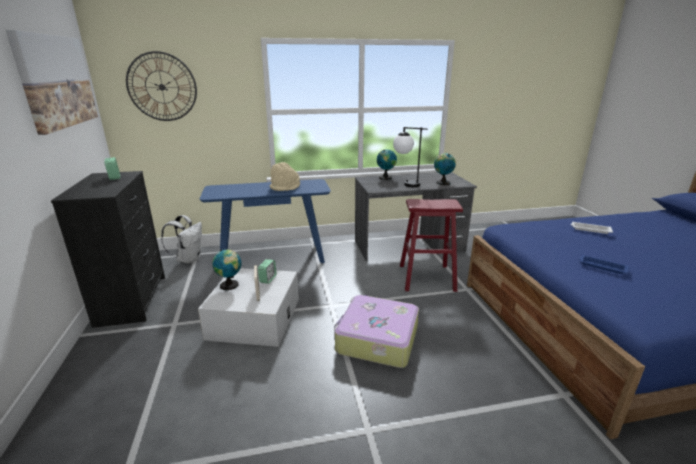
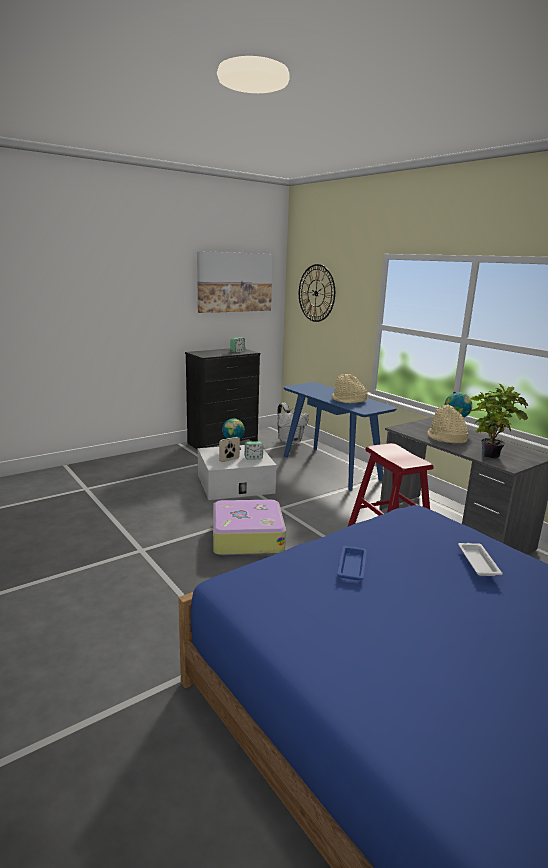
camera: 65 degrees right, 5 degrees down
(405, 184) = (446, 438): table lamp -> beige hat
(442, 182) = (489, 454): globe -> potted plant

